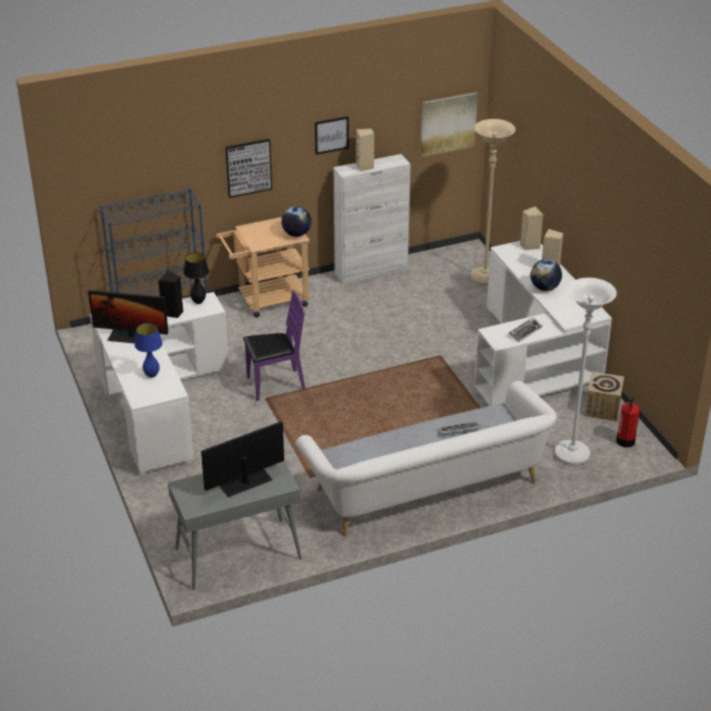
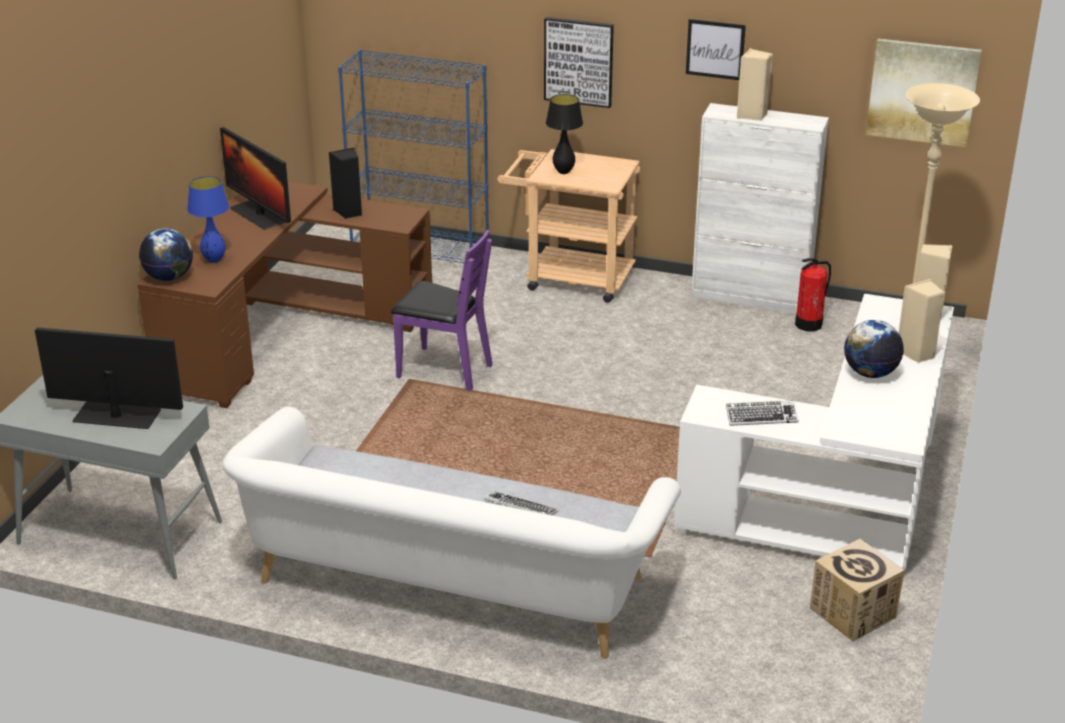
camera: 40 degrees right, 5 degrees down
(156, 405) = (283, 332): white desk -> brown desk
(198, 302) = (394, 212): black table lamp -> black table lamp (563, 172)
(296, 234) = (610, 182): globe -> globe (169, 277)
(571, 454) = (714, 650): white floor lamp -> none
(626, 441) = (829, 676): fire extinguisher -> fire extinguisher (809, 324)

